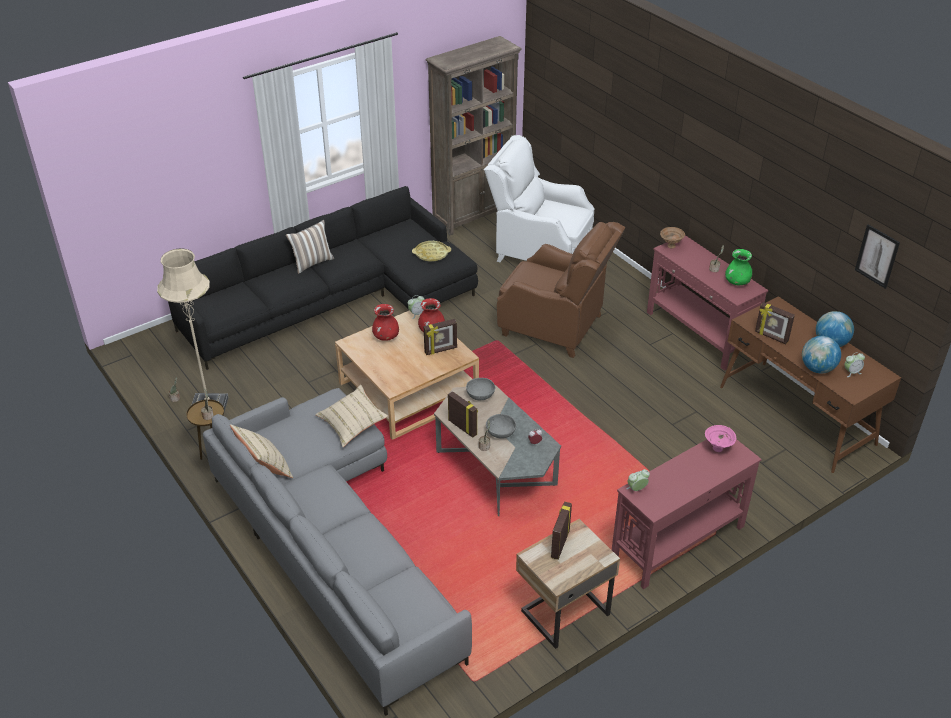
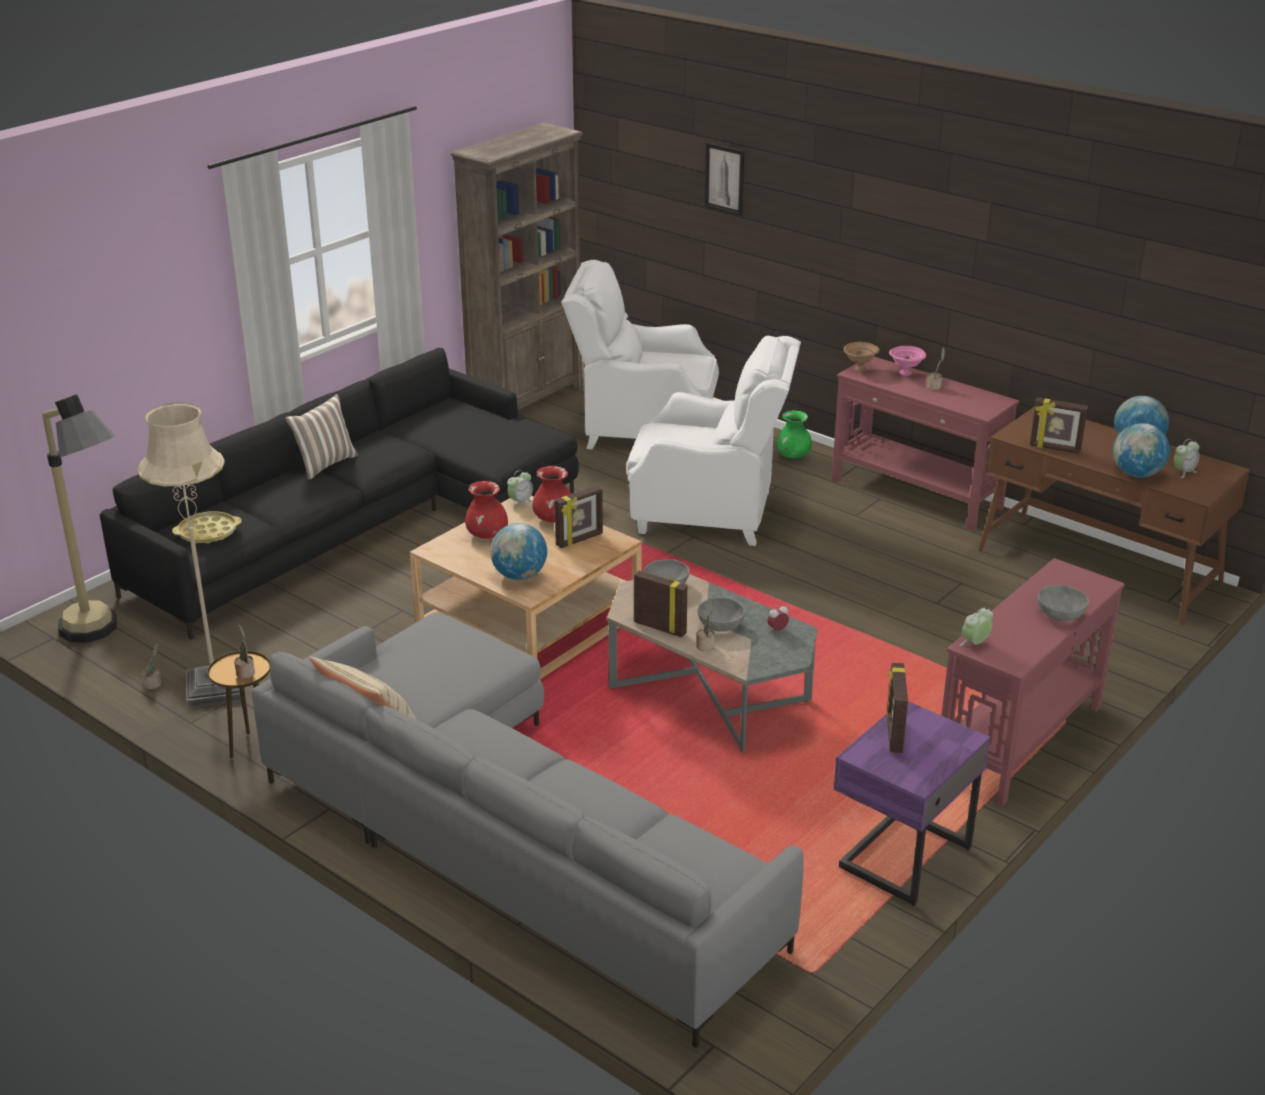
camera: 15 degrees left, 10 degrees down
(160, 359) = (104, 636): none -> floor lamp
(352, 424) = (485, 649): beige pillow -> none
(392, 372) = (519, 575): none -> globe
(431, 254) = (505, 432): yellow tray -> yellow tray (208, 533)
(555, 326) = (710, 513): brown armchair -> white armchair
(563, 612) = (901, 857): beige nightstand -> purple nightstand
(704, 476) = (1060, 614): none -> grey bowl
(718, 449) = (1060, 581): pink bowl -> pink bowl (906, 373)
(737, 282) = (972, 397): green vase -> green vase (793, 456)
(877, 256) = (1190, 299): picture -> picture (724, 178)

